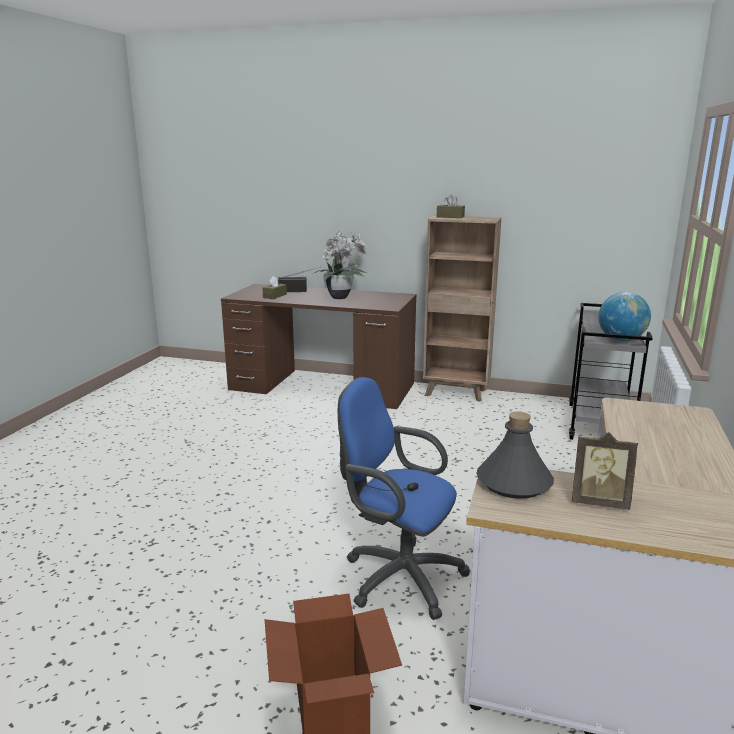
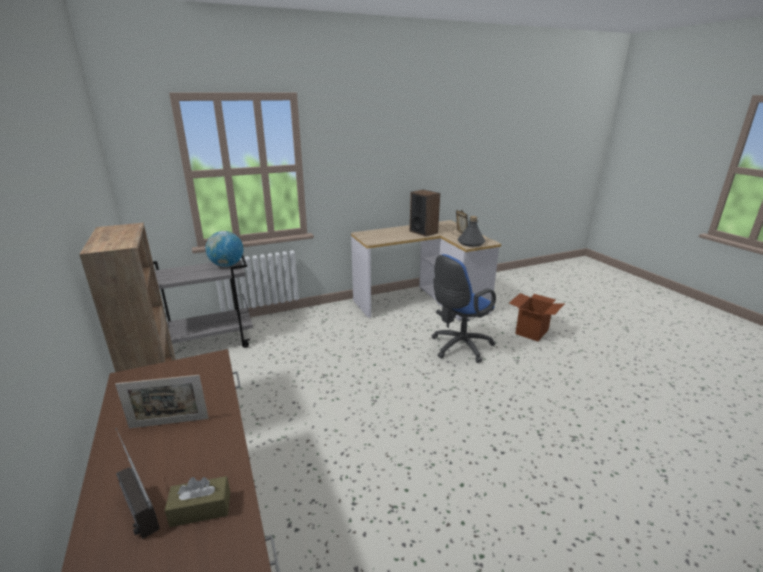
camera: 130 degrees left, 5 degrees up
(341, 297) = (169, 423): potted plant -> picture frame
(397, 576) = (458, 347): blue office chair -> blue office chair turned 60 degrees clockwise
(450, 217) = (108, 242): brown tissue box -> none
(658, 470) = (423, 232): none -> speaker

